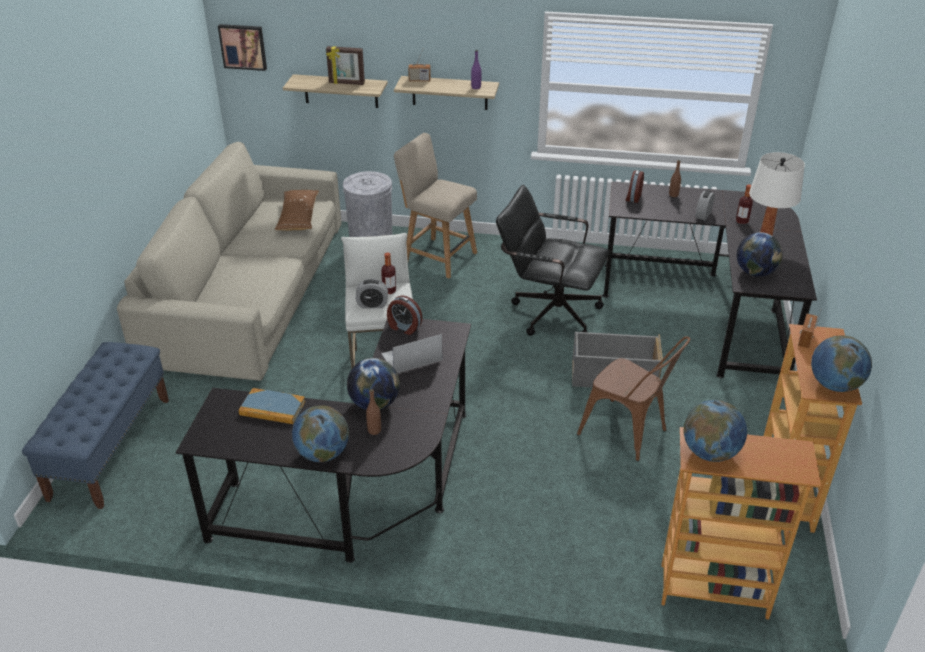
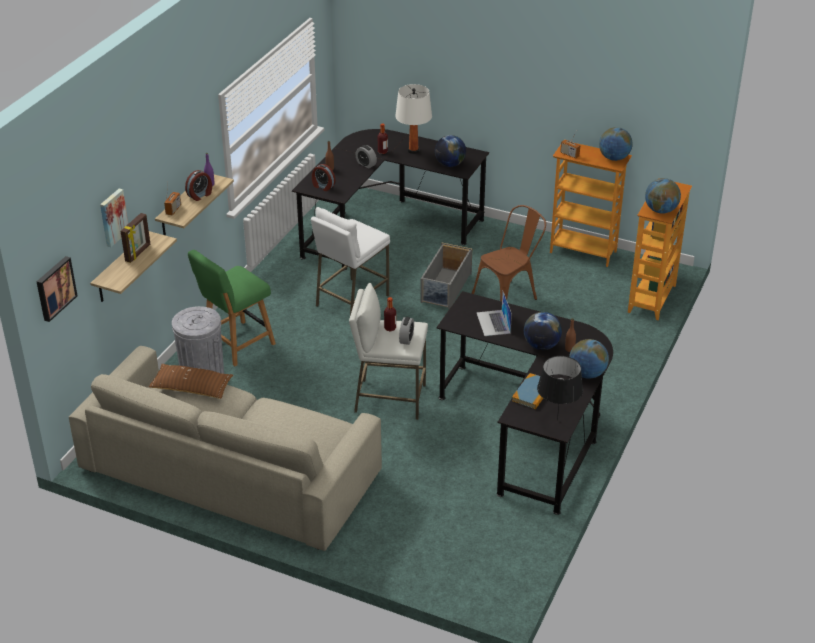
camera: 75 degrees left, 0 degrees up
(111, 447) = (431, 569): blue bench -> none
(218, 437) = (557, 420): none -> black table lamp
(335, 33) = (112, 217): none -> picture
(404, 327) = (455, 321): alarm clock -> alarm clock (200, 195)
(437, 256) = (236, 345): beige chair -> green chair
(548, 311) = (351, 301): black office chair -> white stool

